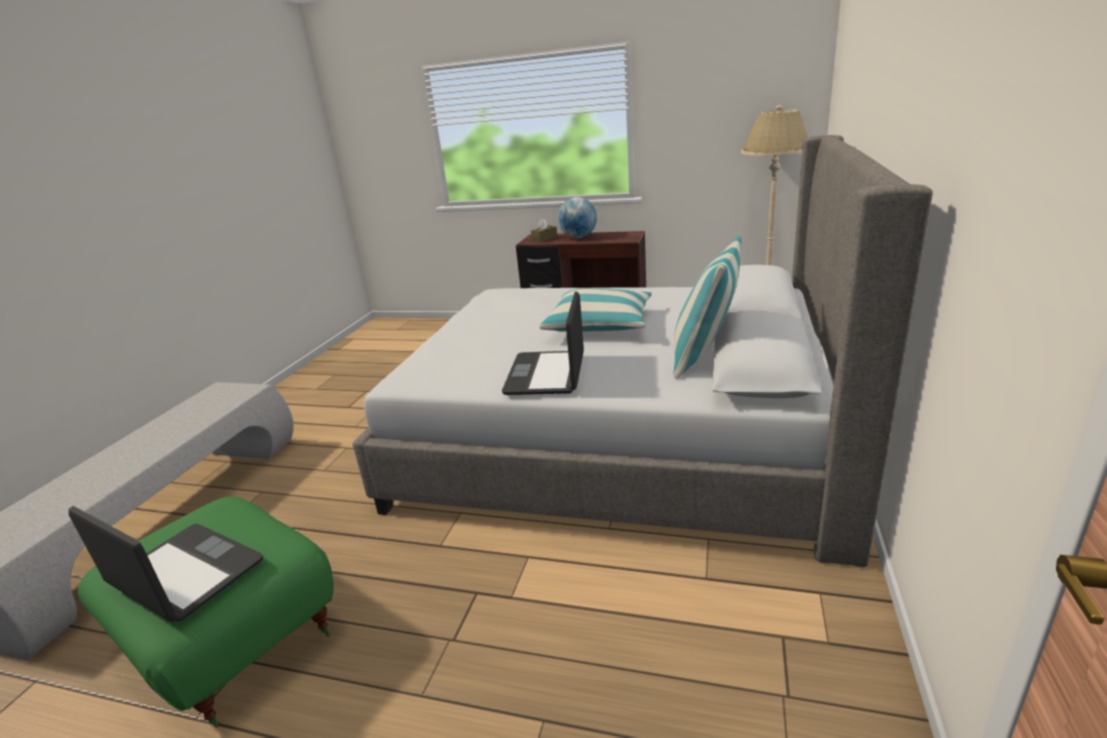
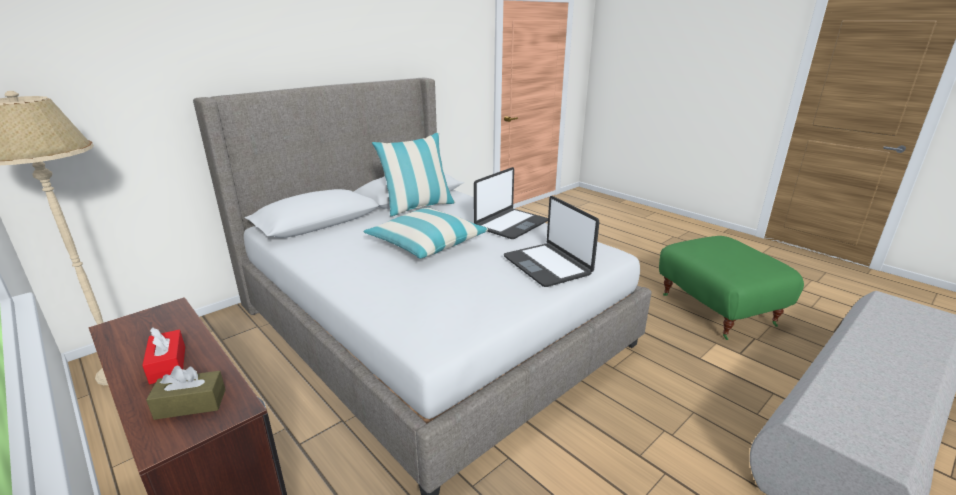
camera: 150 degrees left, 0 degrees up
(184, 574) = (728, 246): laptop -> laptop (547, 265)
(578, 237) = (168, 365): globe -> red tissue box

